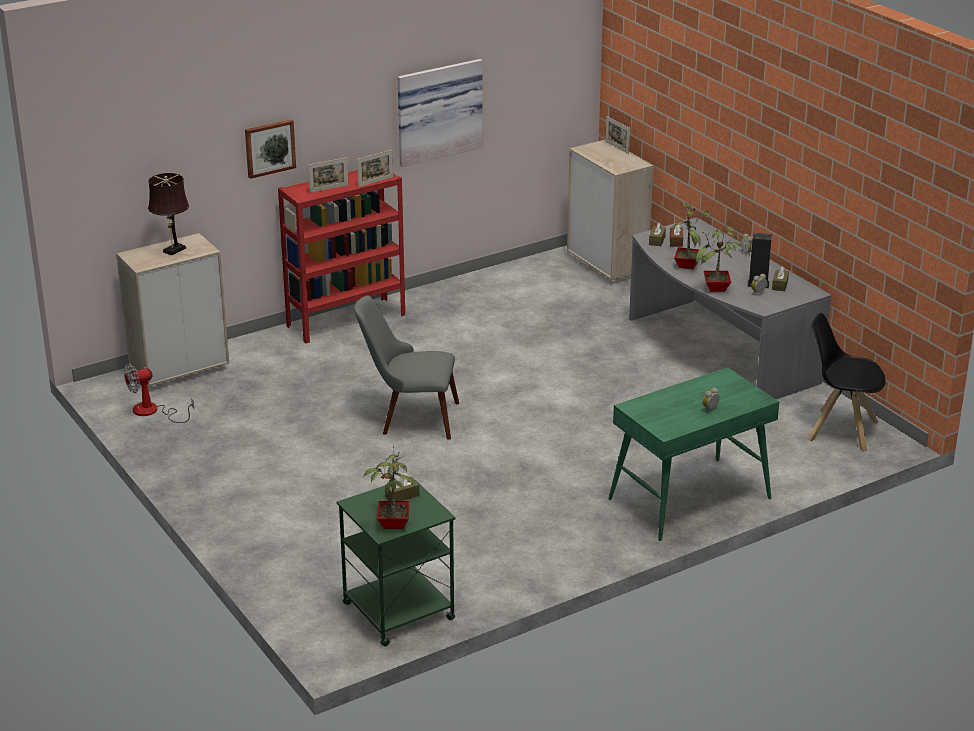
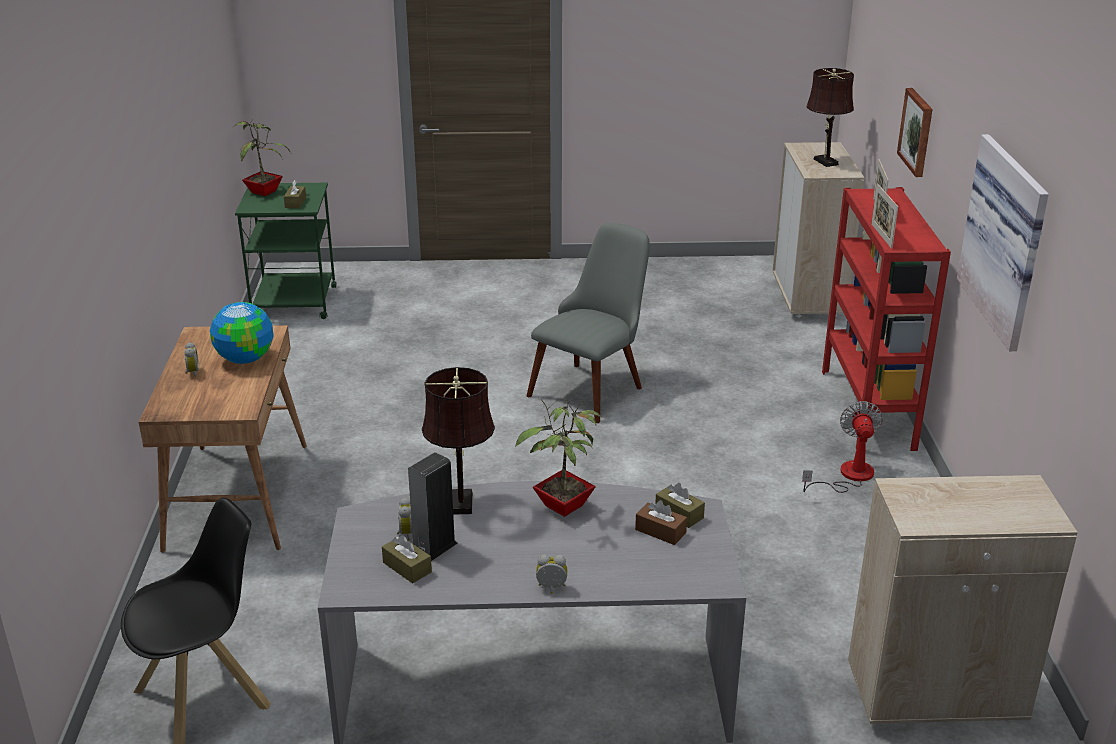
camera: 120 degrees right, 0 degrees up
(153, 412) = (731, 274): fan -> fan (847, 476)
(617, 147) = (1019, 526): picture frame -> none
(673, 400) = (245, 359): none -> globe
(689, 500) = (237, 496): green desk -> brown desk
(716, 289) = (461, 500): potted plant -> brown table lamp

